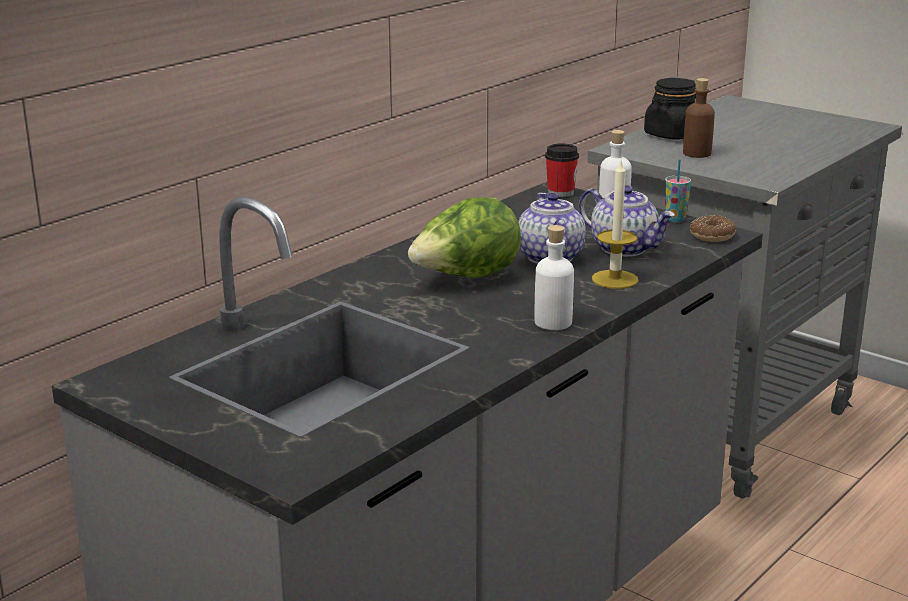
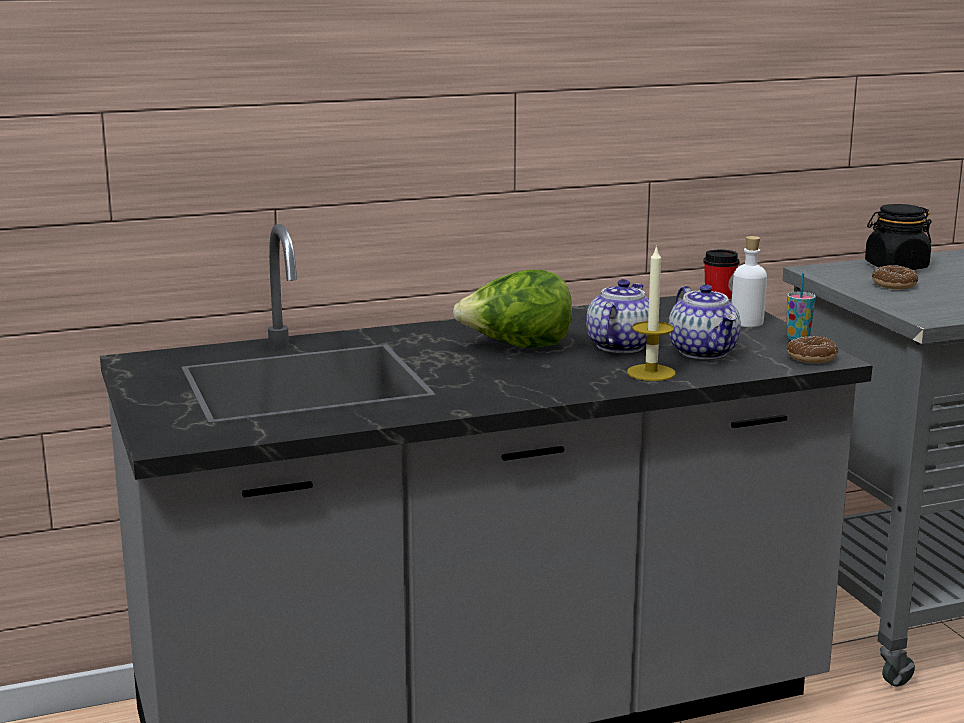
camera: 30 degrees right, 5 degrees down
(553, 322) = (537, 392): white bottle -> none
(697, 153) = (894, 285): brown bottle -> donut

